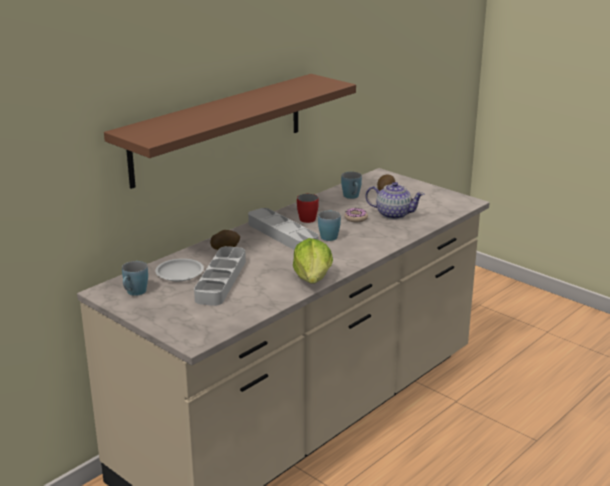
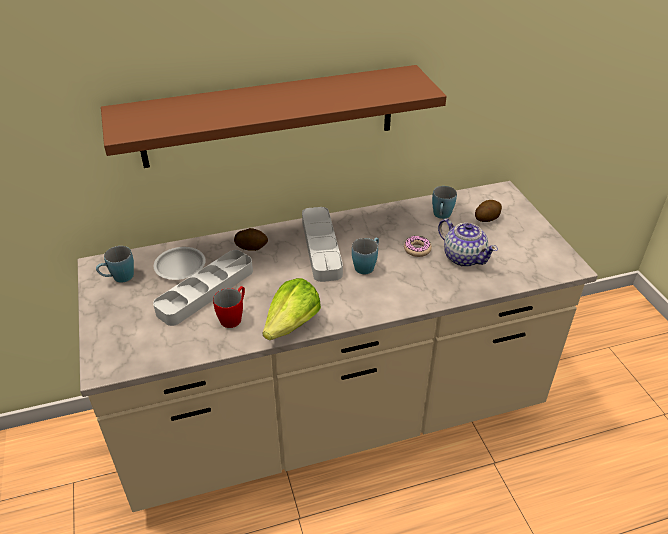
camera: 30 degrees right, 15 degrees up
(307, 217) = (368, 231): red mug -> red mug (234, 316)

